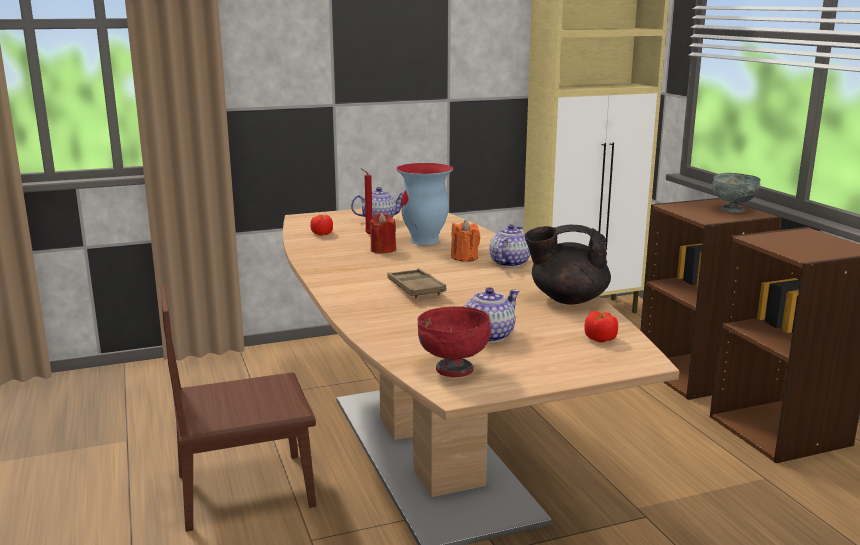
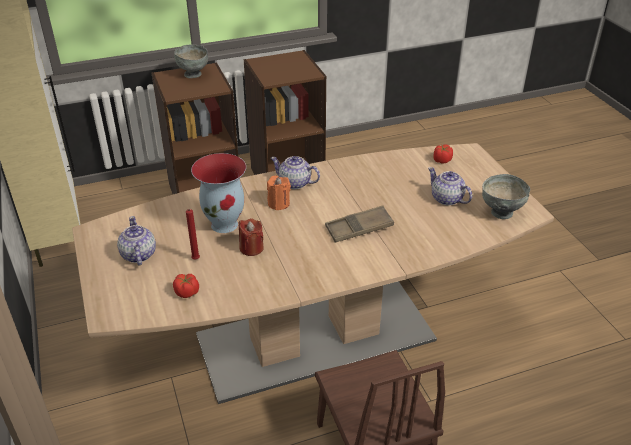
camera: 90 degrees left, 20 degrees up
(453, 369) = (501, 213): red bowl -> grey bowl
(567, 299) = (375, 165): black teapot -> none

